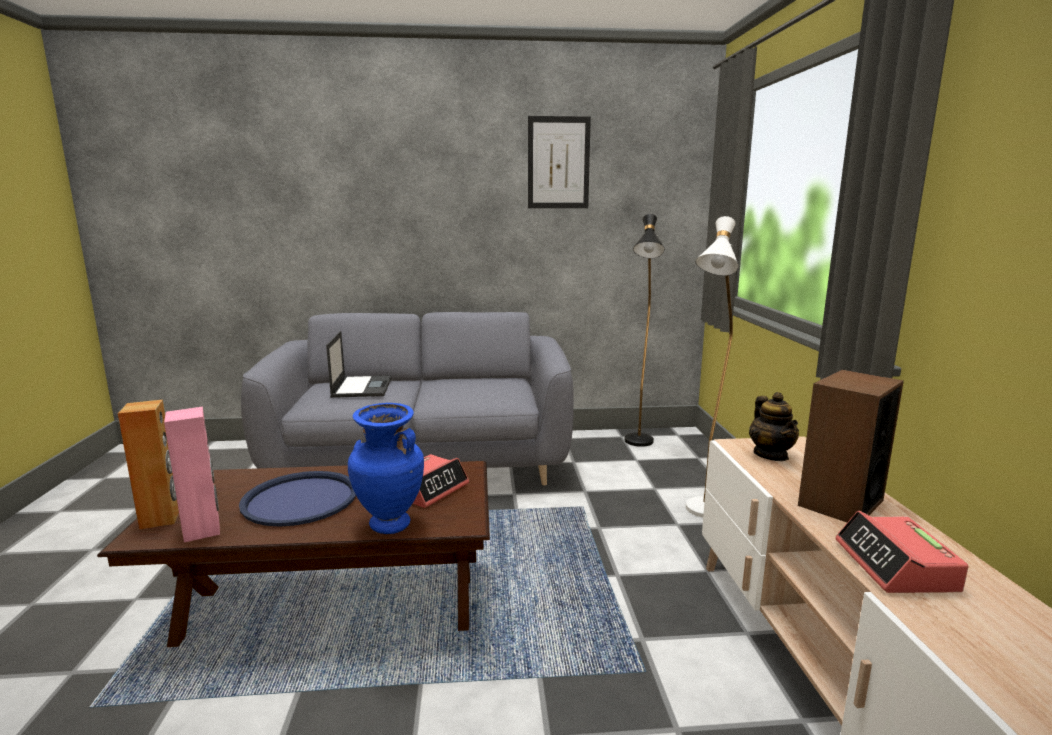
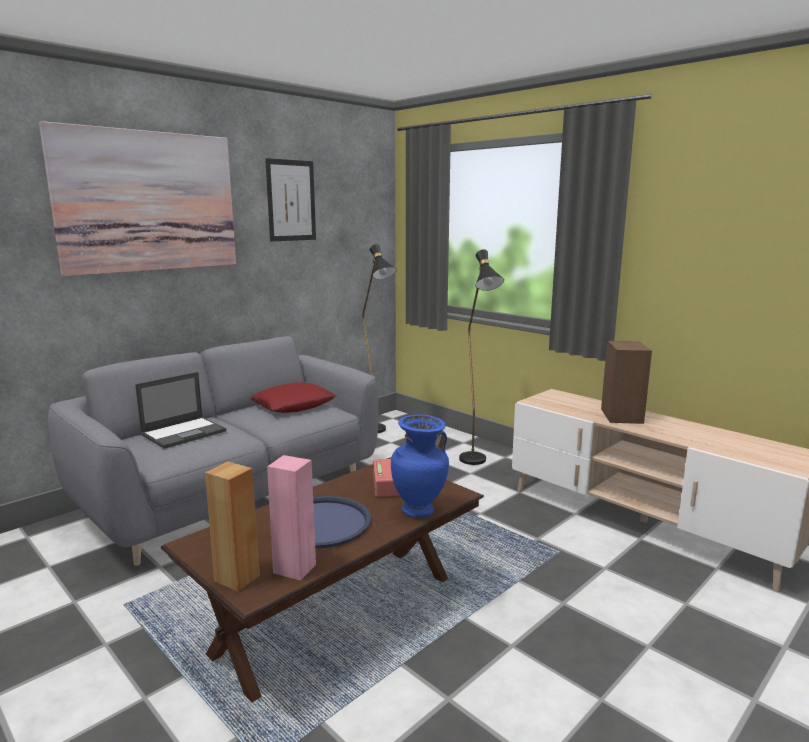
camera: 40 degrees left, 0 degrees up
(362, 387) = (184, 432): laptop -> laptop turned 90 degrees clockwise
(395, 165) = (148, 202): none -> picture
(489, 385) = (294, 405): none -> red pillow
(702, 515) = (476, 463): white floor lamp -> black floor lamp
(771, 455) = (557, 402): teapot -> none
(895, 566) = (680, 434): alarm clock -> none

